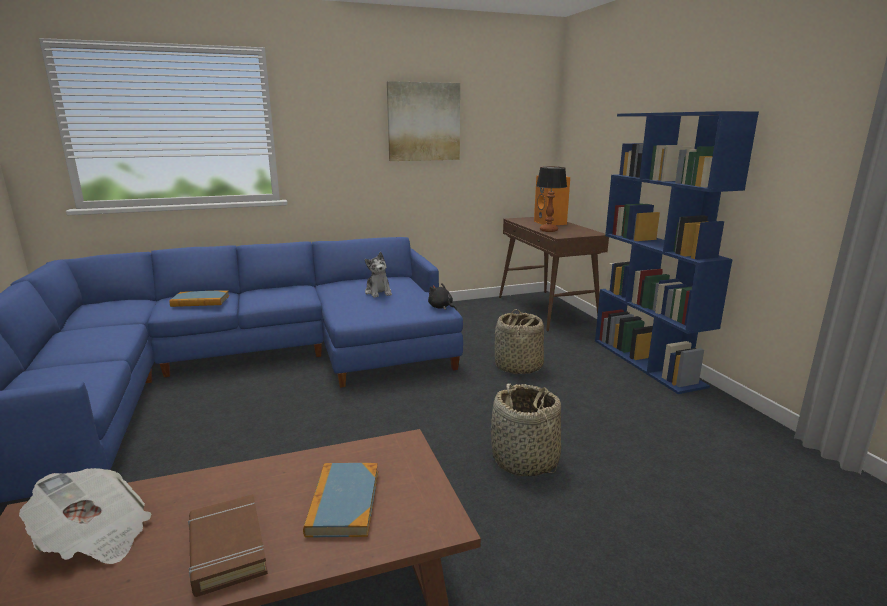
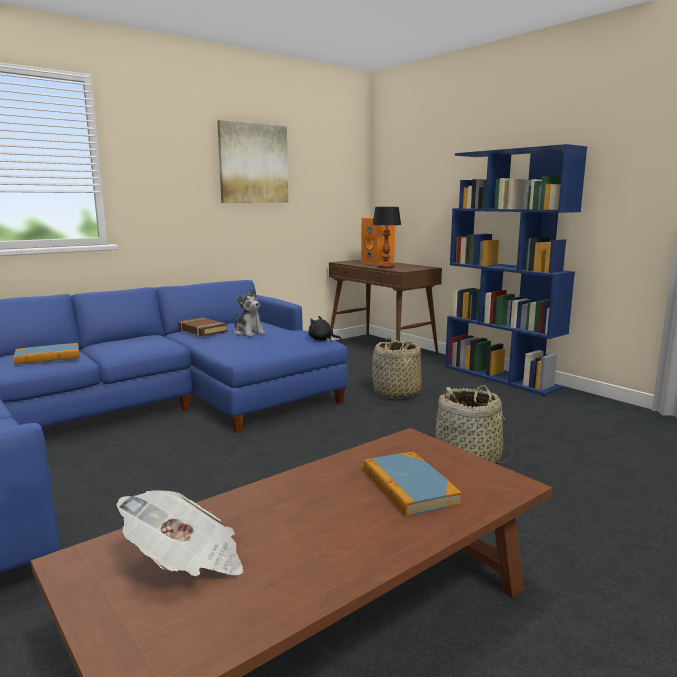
camera: 20 degrees left, 5 degrees down
(227, 549) = (343, 539): brown book -> brown book (202, 331)

